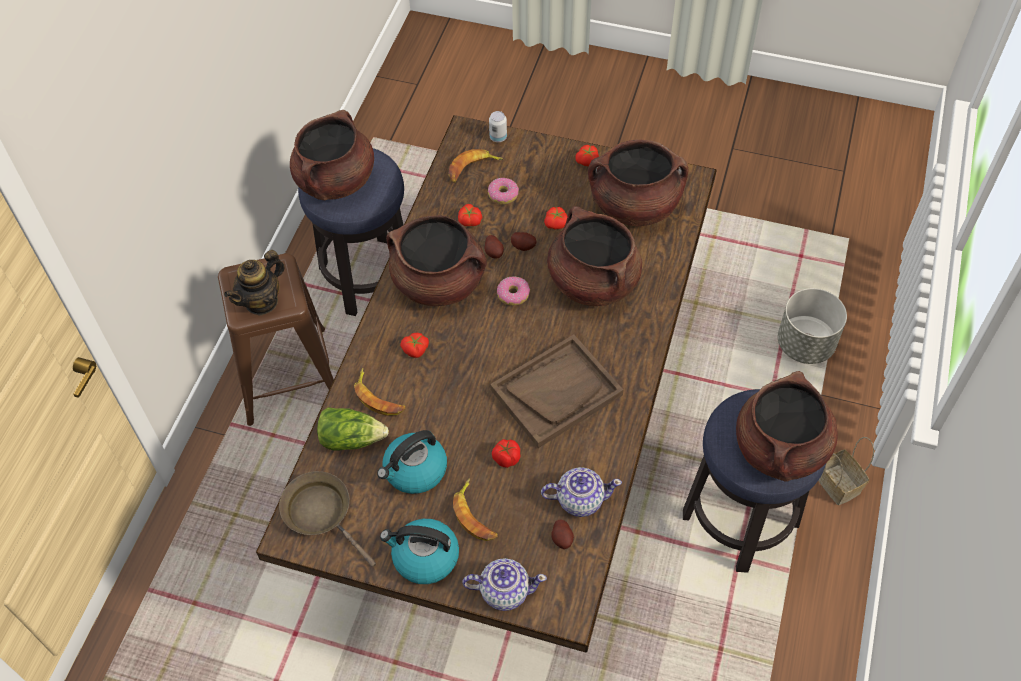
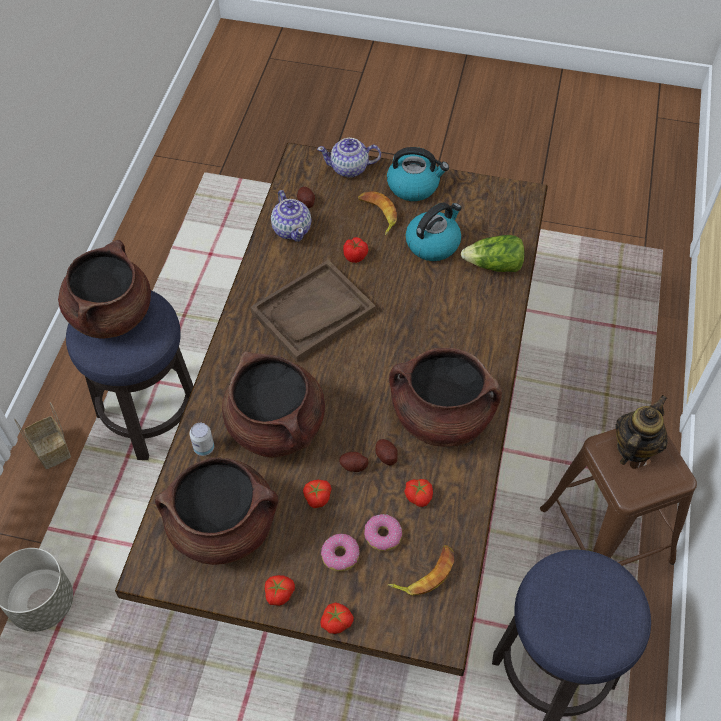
camera: 175 degrees right, 0 degrees up
(321, 513) = (503, 210): brown frying pan -> none
(336, 181) = (601, 601): brown cooking pot -> none
(378, 397) = (478, 300): banana -> none
(415, 350) = (452, 344): tomato -> tomato (336, 621)
(498, 137) = (398, 629): can -> can (204, 448)
(513, 295) = (361, 407): donut -> donut (340, 555)
(579, 499) = (292, 229): teapot -> teapot turned 105 degrees counterclockwise

